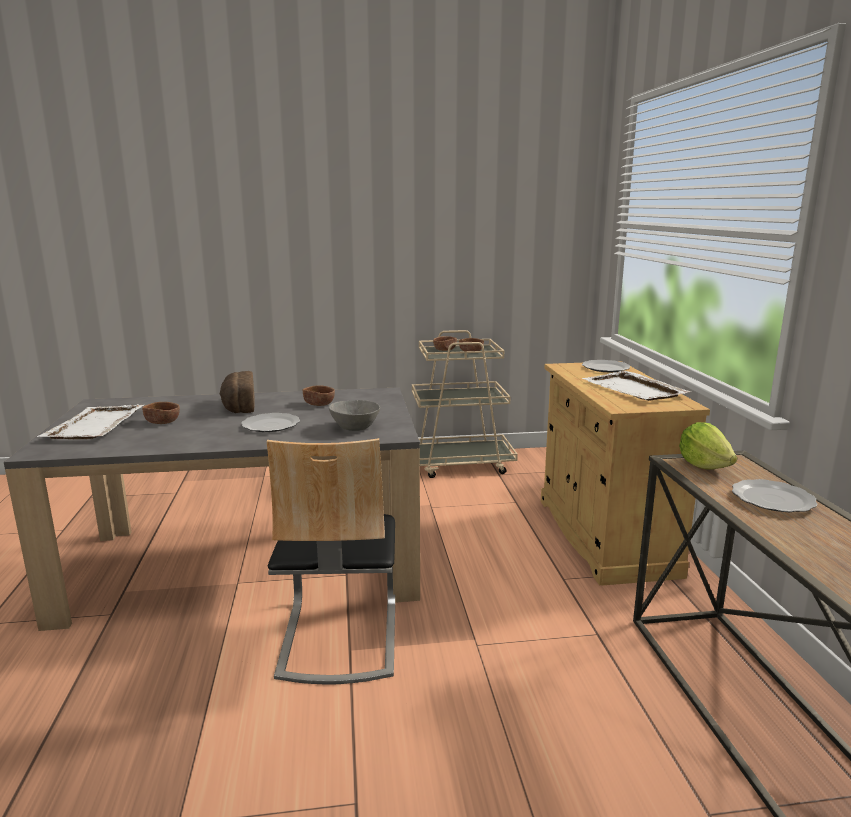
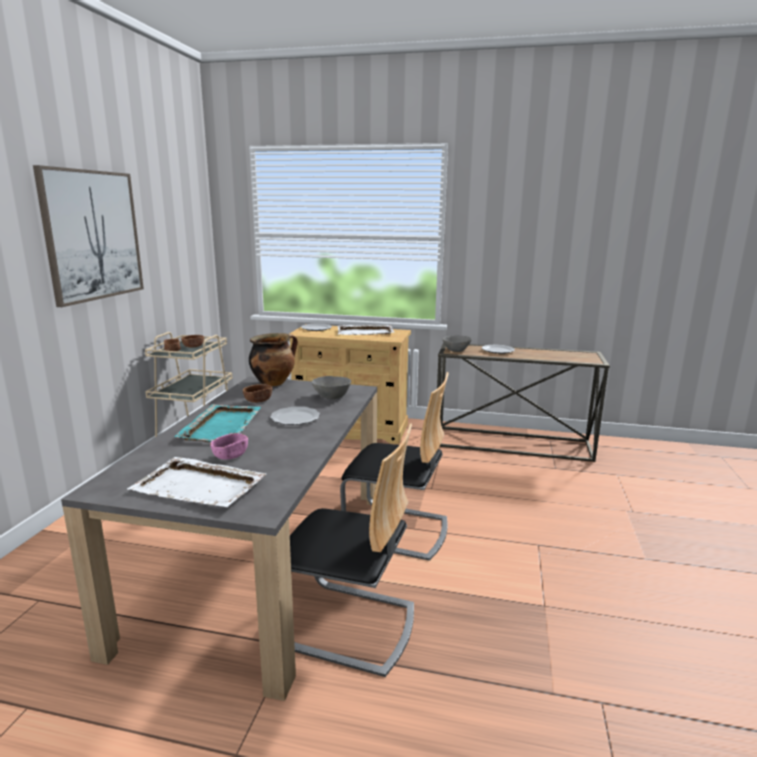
camera: 70 degrees left, 0 degrees up
(140, 641) = (348, 625): none -> chair
(162, 421) = (230, 455): brown bowl -> pink bowl
(238, 406) = (222, 425): bread -> turquoise tray
(370, 215) = (93, 235): none -> picture
(384, 399) = (273, 383): none -> cooking pot
(704, 465) = (456, 350): lettuce -> grey bowl

